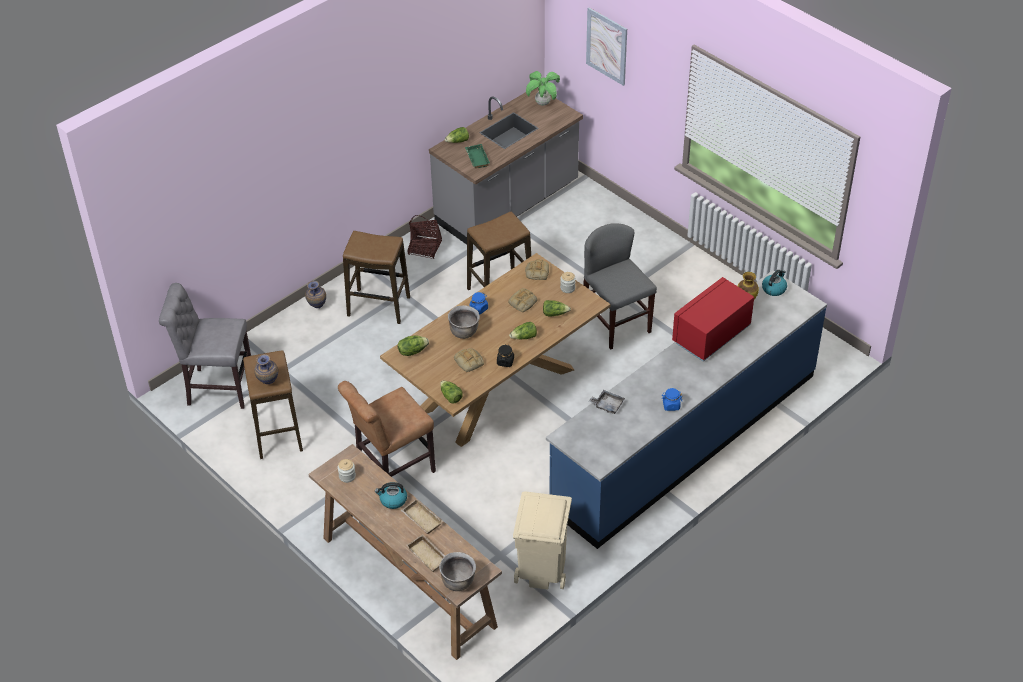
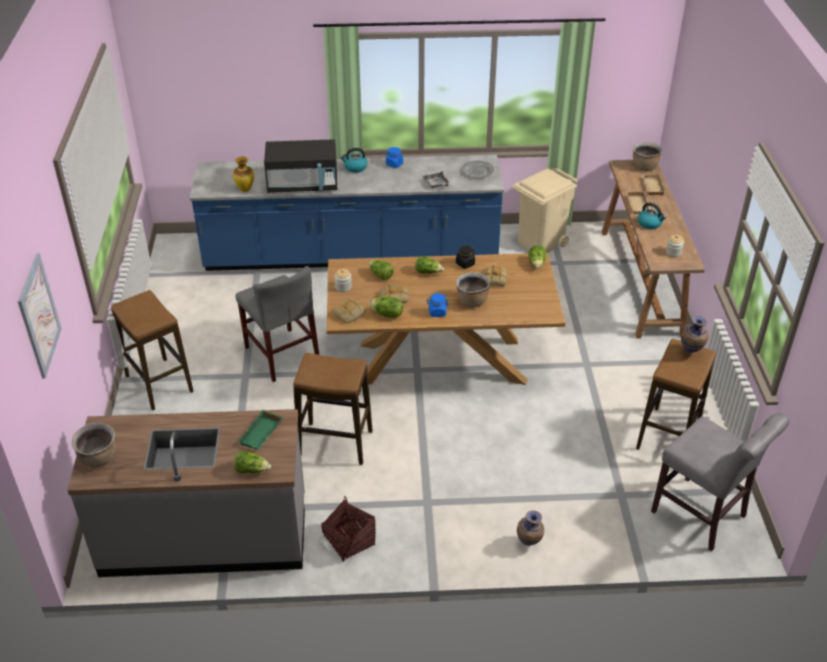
camera: 140 degrees left, 5 degrees down
(379, 307) = (465, 502): stool -> stool (159, 384)
(391, 470) = (589, 352): brown chair -> none
(412, 351) = (533, 310): lettuce -> lettuce (387, 314)
(543, 103) = (99, 459): potted plant -> brown cooking pot
(591, 444) = (477, 171): none -> grey plate
(615, 323) = (282, 354): grey chair -> grey chair turned 45 degrees counterclockwise
(710, 335) = (303, 185): red microwave -> black microwave
(774, 289) = (212, 186): kettle -> kettle (355, 168)

